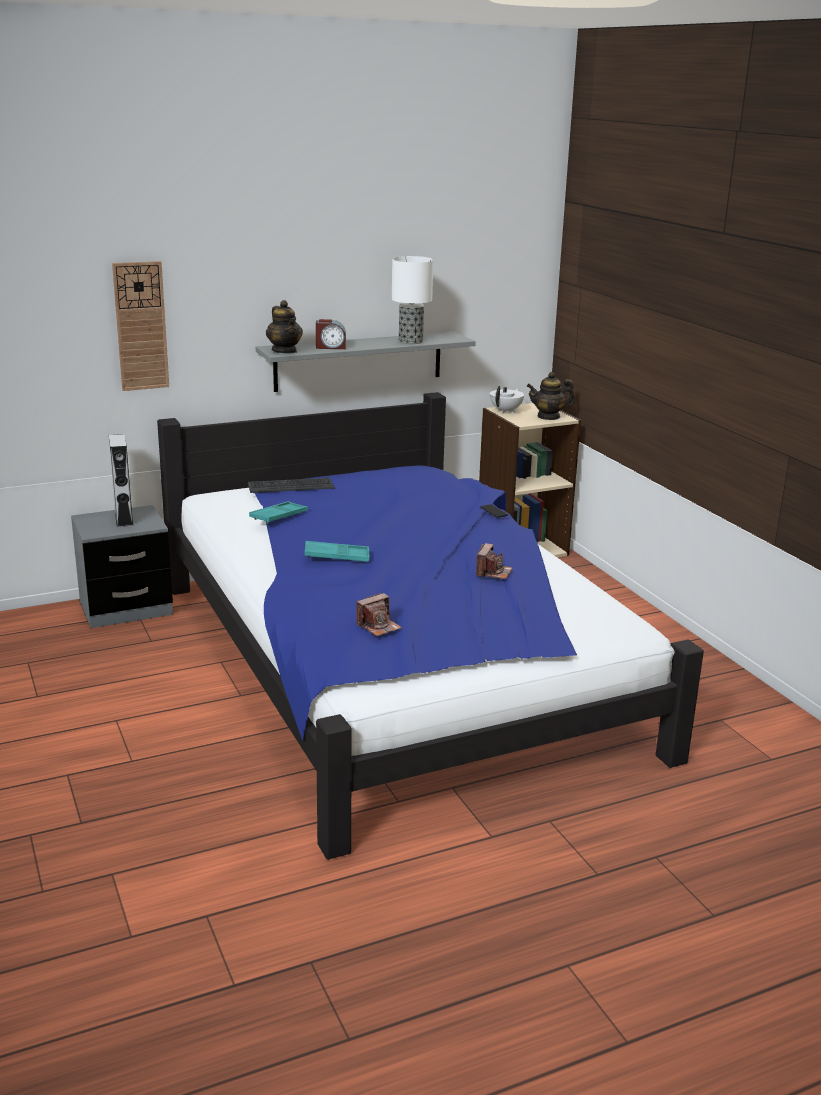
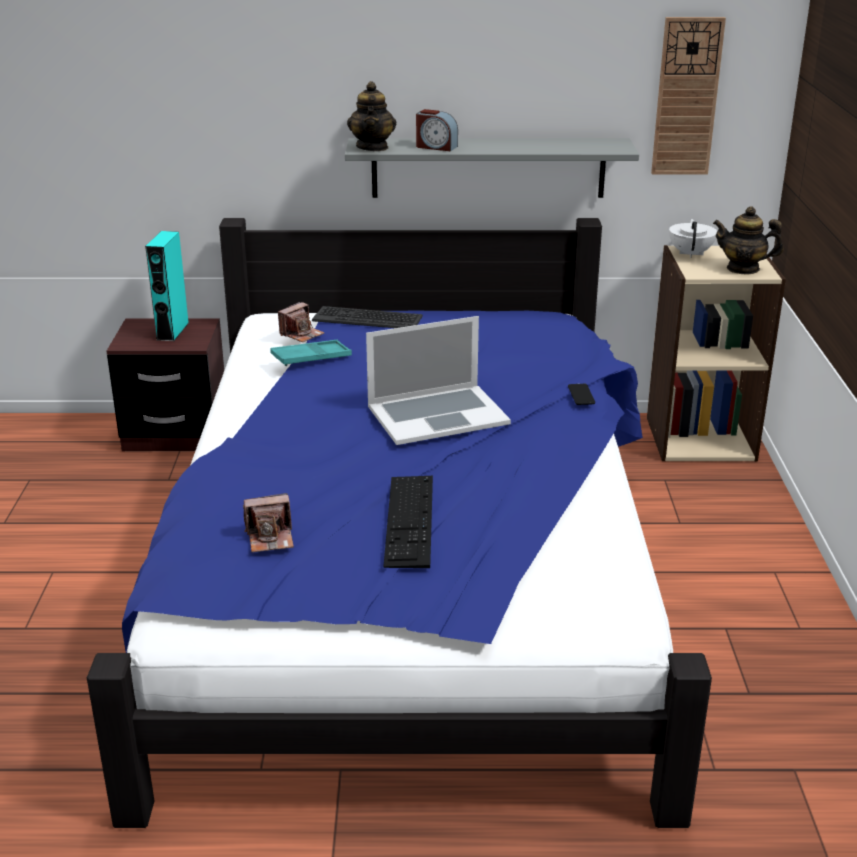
camera: 25 degrees right, 5 degrees up
(124, 519) = (172, 331): grey speaker -> turquoise speaker
(126, 608) = (176, 434): grey nightstand -> brown nightstand
(141, 326) = (204, 103): wall clock -> wall clock (686, 97)
(337, 556) = (321, 426): turquoise tray -> none
(410, 341) = (548, 147): table lamp -> none
(411, 537) = (437, 414): none -> laptop
(460, 600) = (409, 520): none -> keyboard
(493, 572) = (493, 487): camera -> camera (301, 334)
(506, 411) = (691, 253): white teapot -> white teapot turned 45 degrees counterclockwise

